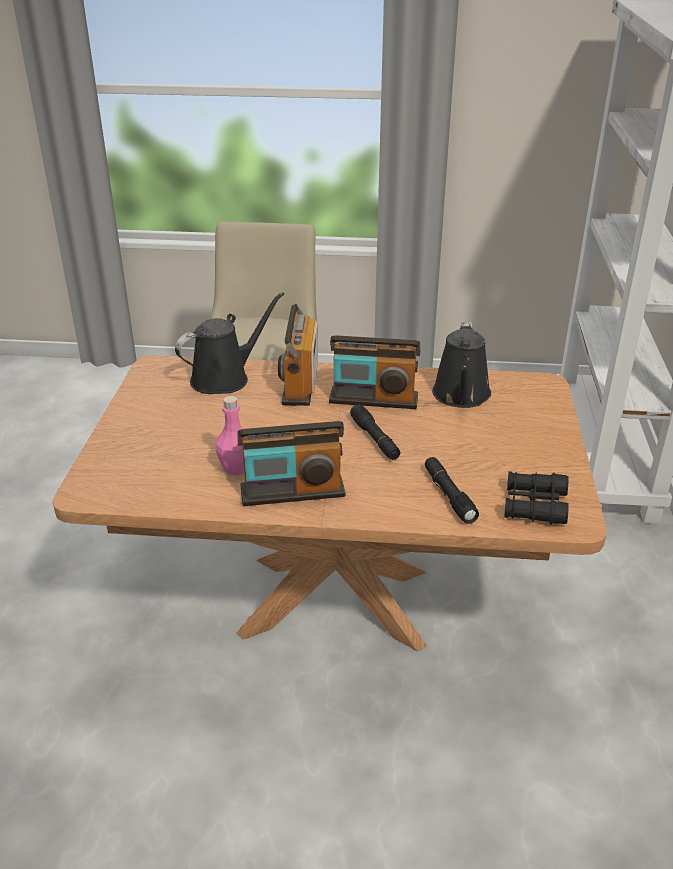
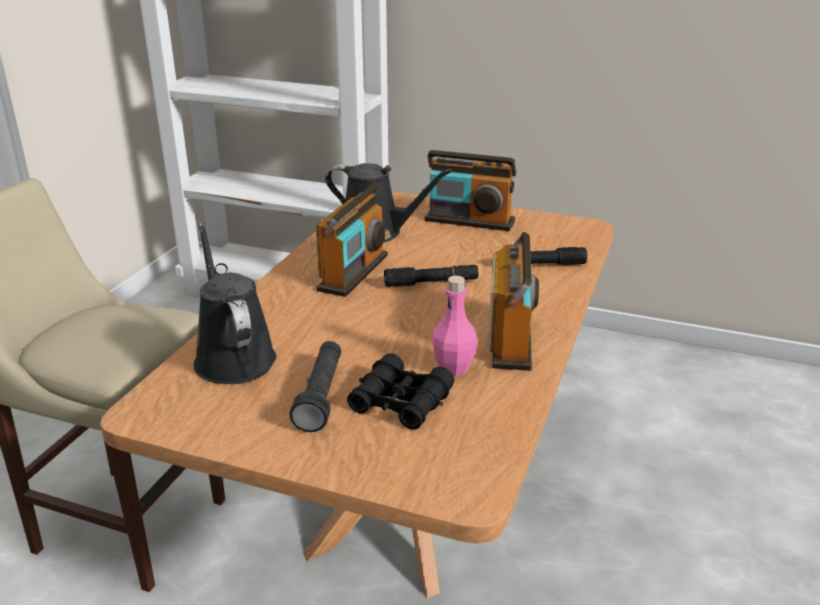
camera: 75 degrees left, 5 degrees down
(185, 420) = (321, 396): none -> black flashlight
(298, 383) = (287, 309): radio -> radio (469, 221)
(534, 505) = (563, 235): black binoculars -> black binoculars (401, 402)

